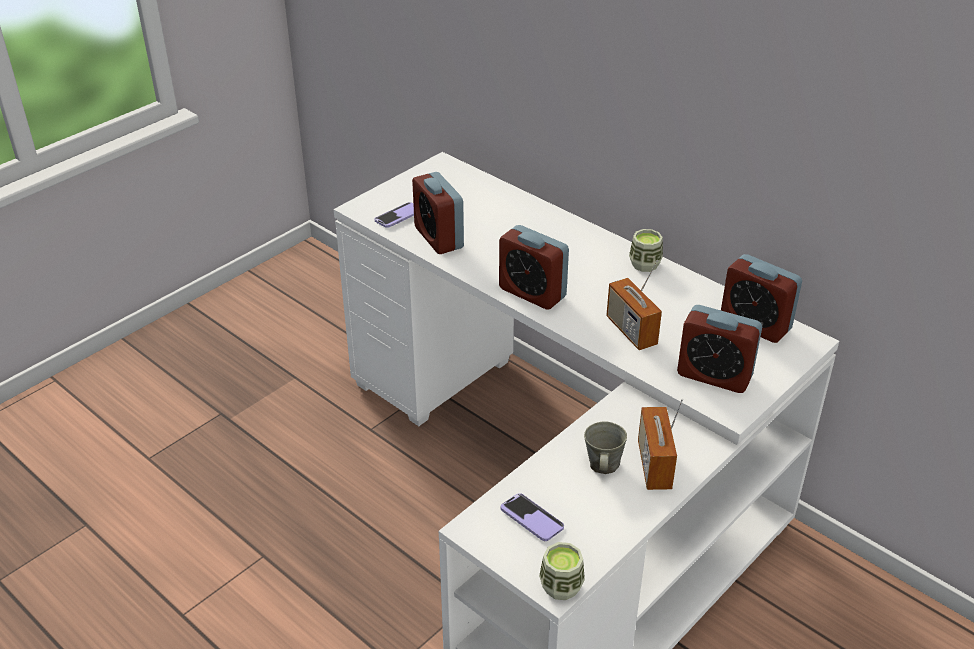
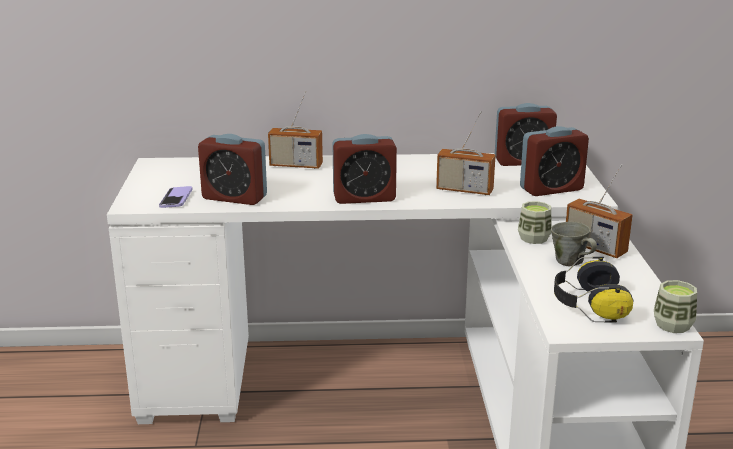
camera: 45 degrees left, 15 degrees down
(531, 518) = (588, 305): phone -> headphones
(542, 222) = (296, 165): none -> radio
(644, 264) = (405, 160): cup -> cup (533, 238)

